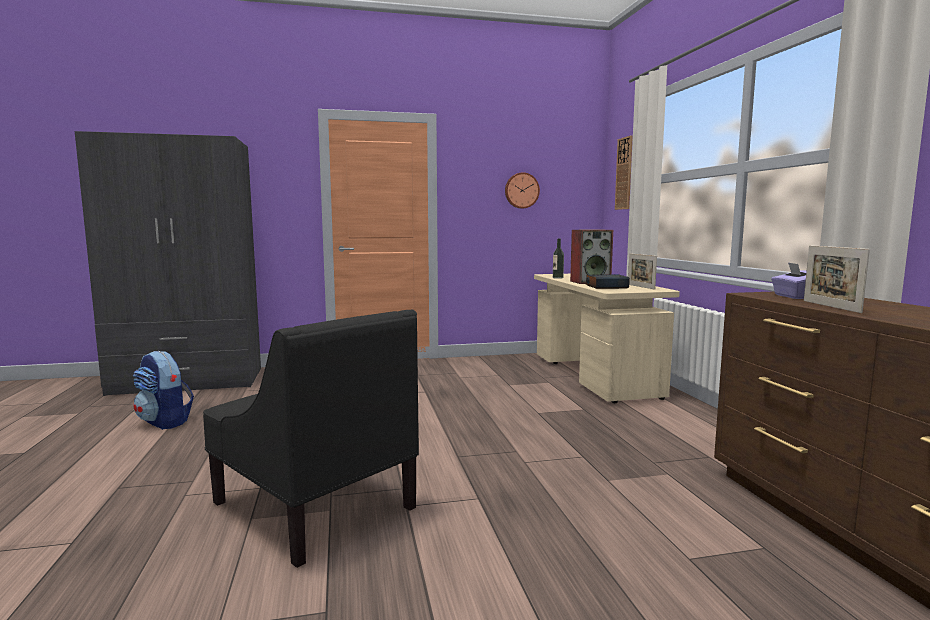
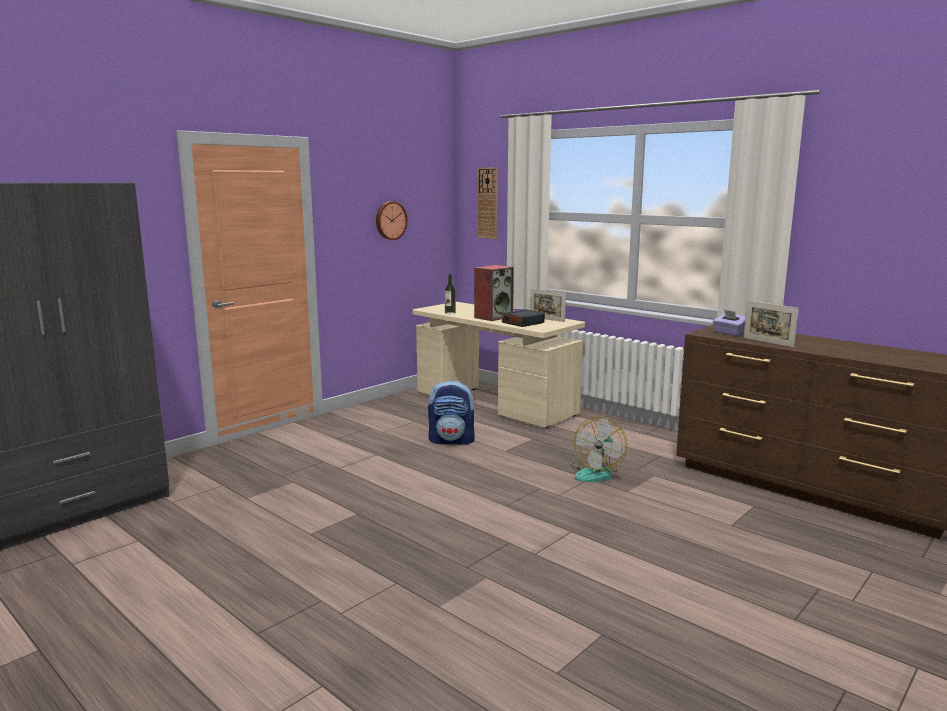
camera: 35 degrees left, 5 degrees up
(165, 422) = (152, 562): backpack -> backpack (452, 440)
(311, 506) = (467, 580): black armchair -> none
(600, 453) = (596, 473): none -> fan

